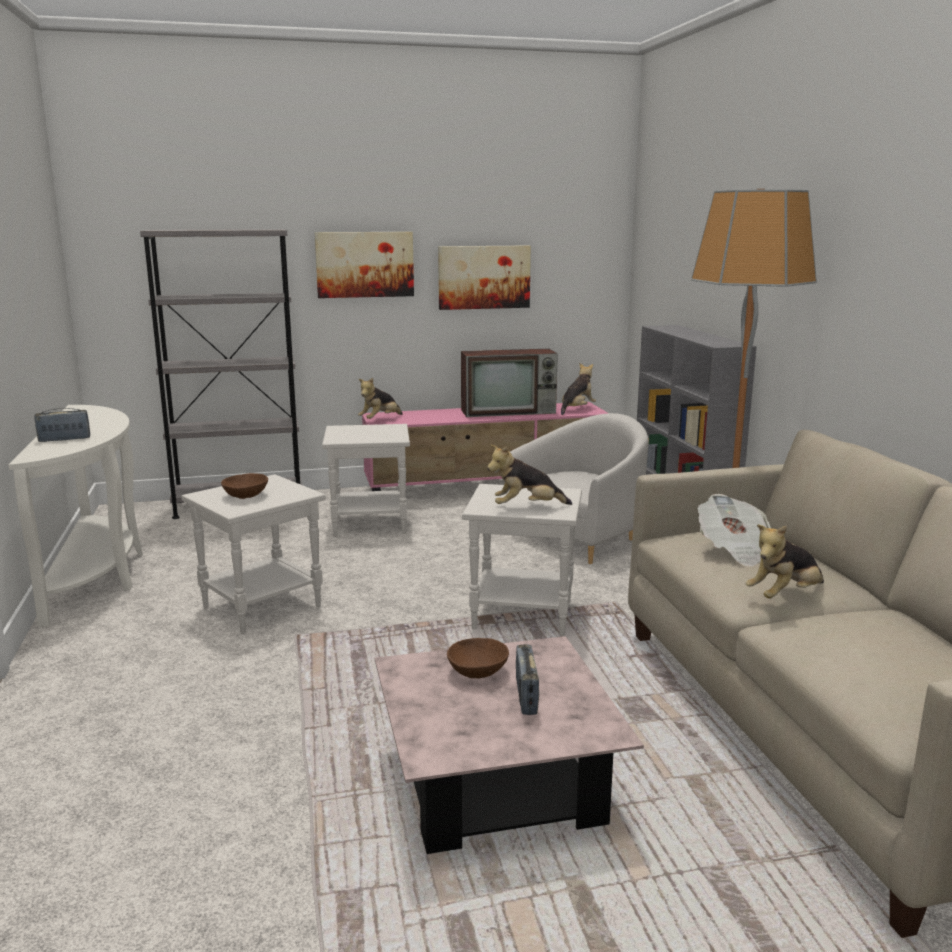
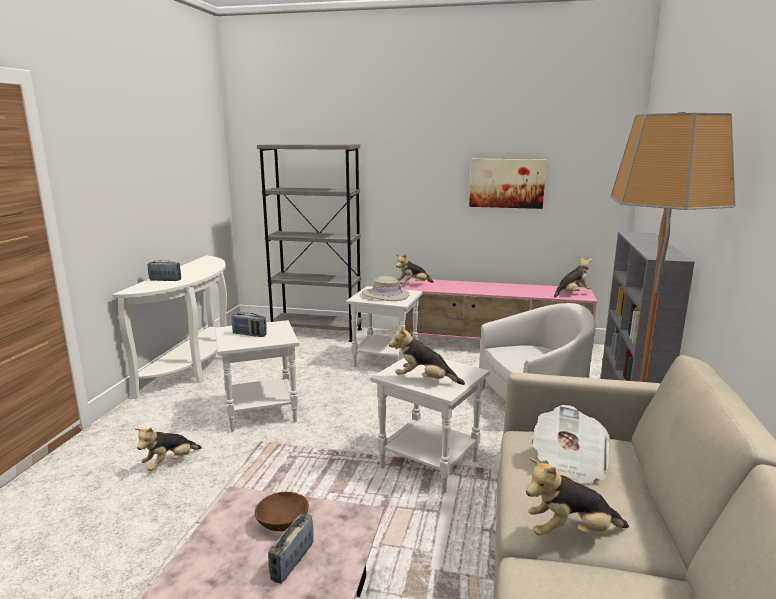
camera: 25 degrees right, 0 degrees up
(194, 683) = (170, 463): none -> plush toy
(246, 496) = (249, 335): brown bowl -> radio
(364, 264) = (415, 170): picture -> none
(366, 432) = (385, 295): none -> beige hat
(509, 411) = (515, 289): television -> none

